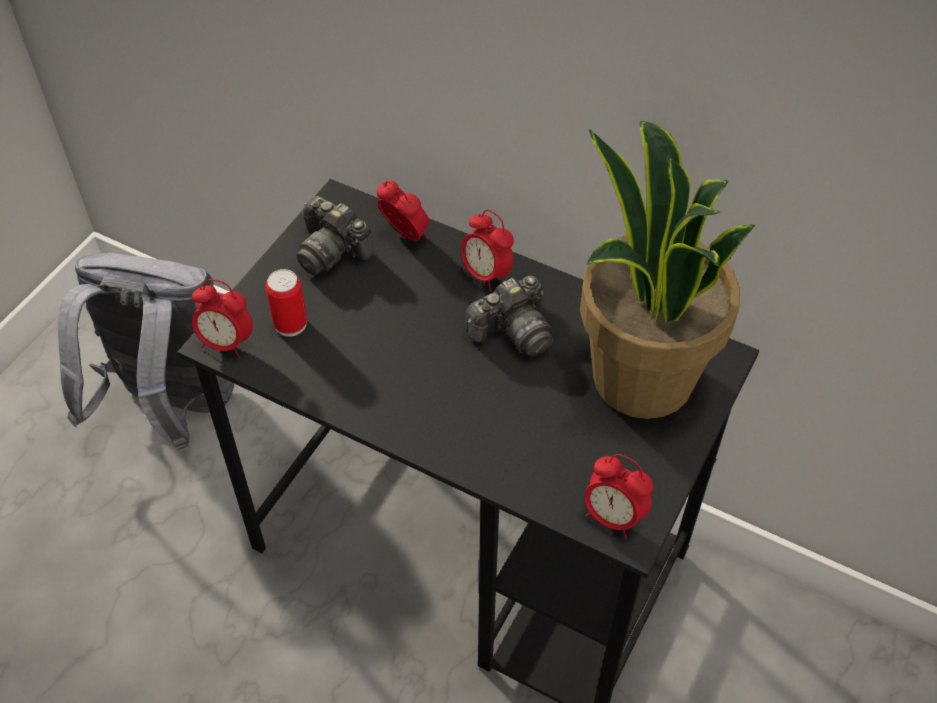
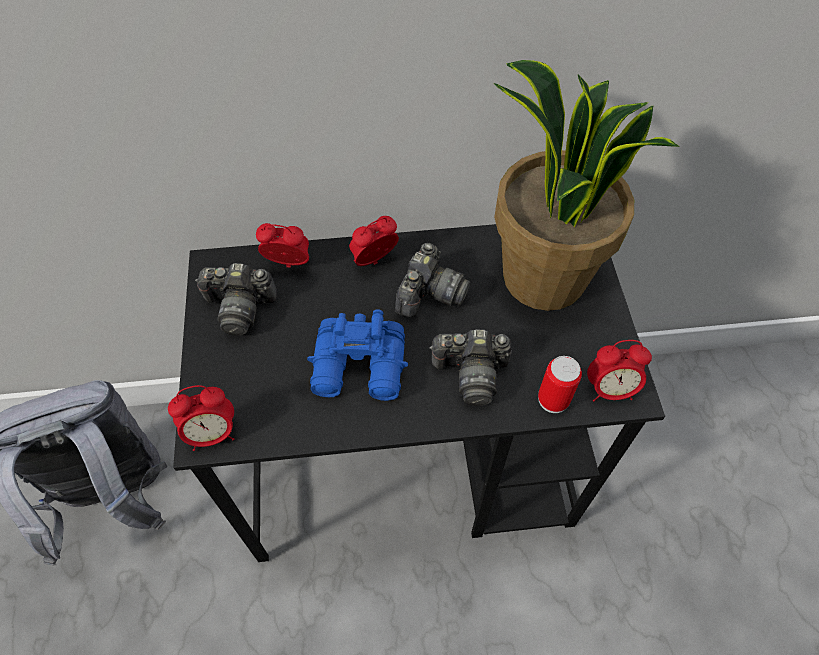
camera: 35 degrees left, 5 degrees up
(290, 324) = (254, 386): can -> can (553, 399)
(392, 362) = (361, 369): none -> blue binoculars
(486, 274) = (374, 261): alarm clock -> alarm clock turned 135 degrees clockwise
(489, 423) = (471, 373): none -> camera

